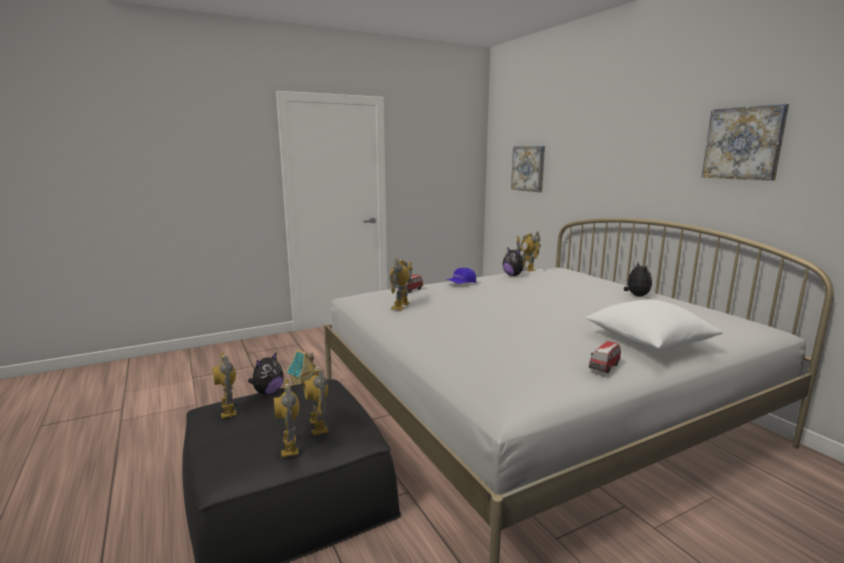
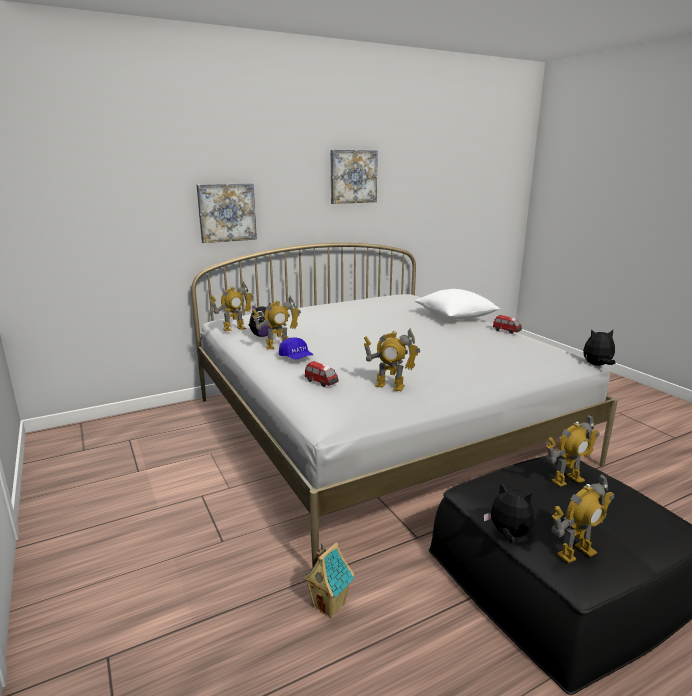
camera: 90 degrees left, 5 degrees up
(290, 446) = (610, 491): toy robot -> toy robot (278, 346)
(528, 168) = (99, 212): picture -> picture (227, 212)
(636, 295) = (346, 307): plush toy -> plush toy (597, 365)

